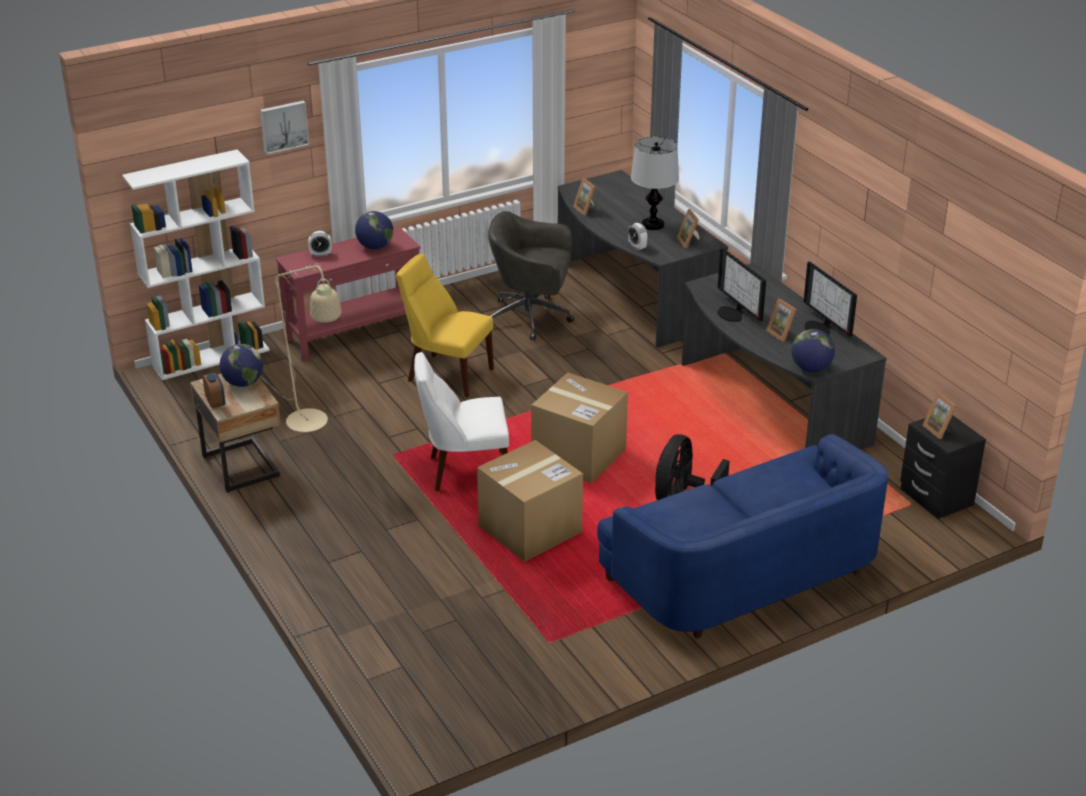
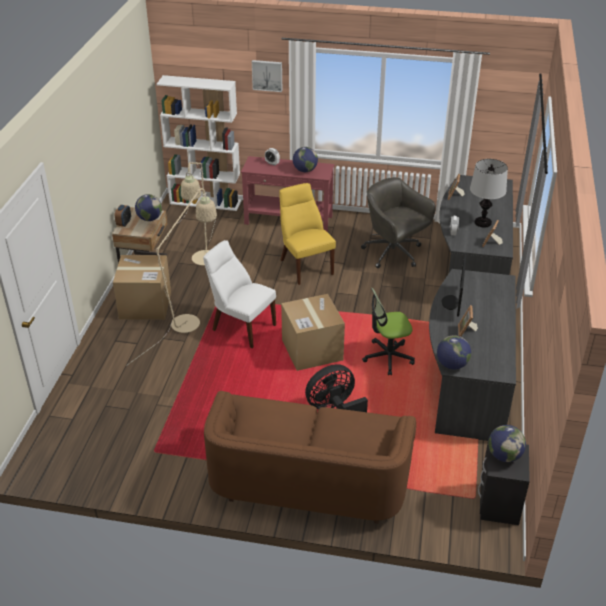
camera: 40 degrees right, 5 degrees up
(390, 493) = (190, 319): none -> beige floor lamp
(530, 529) = (230, 379): cardboard box -> cardboard box (145, 305)
(666, 423) = (388, 357): none -> office chair
(743, 573) = (309, 477): blue sofa -> brown sofa
(820, 328) = (497, 340): monitor -> none
(939, 429) = (504, 455): picture frame -> globe

